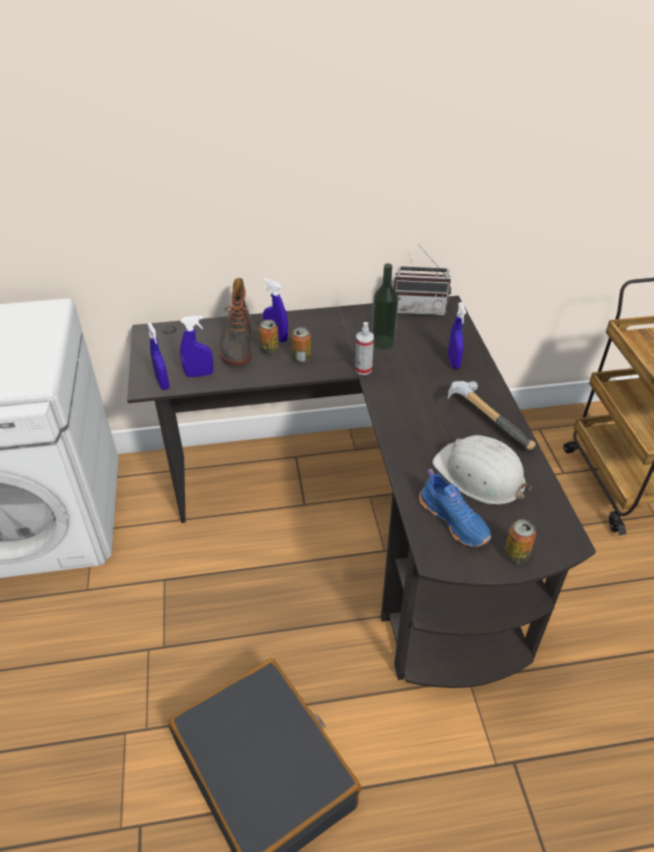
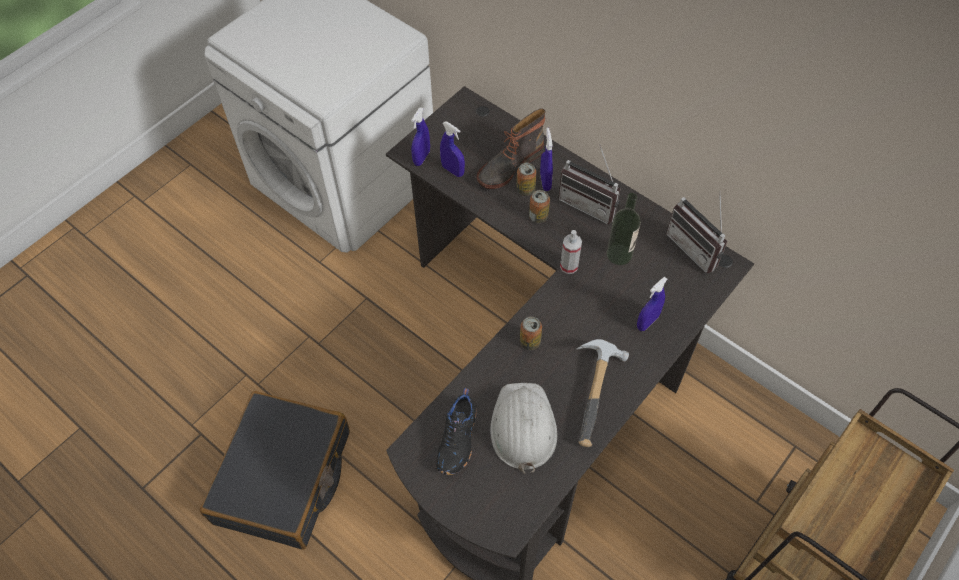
camera: 50 degrees right, 15 degrees up
(324, 329) = (590, 203): none -> radio
(455, 520) = (458, 439): blue shoe -> black shoe
(515, 555) = (459, 502): can -> can (530, 342)

